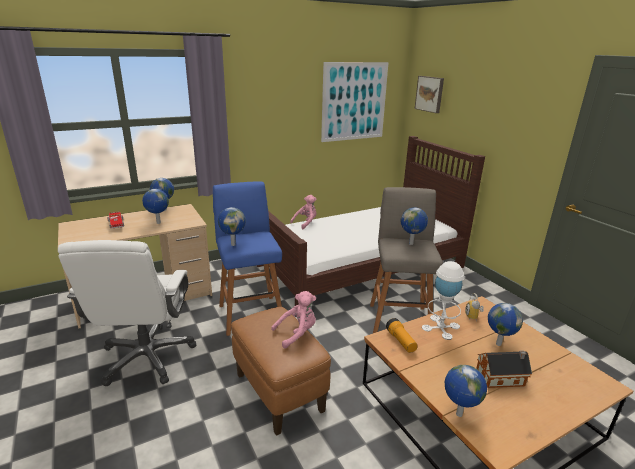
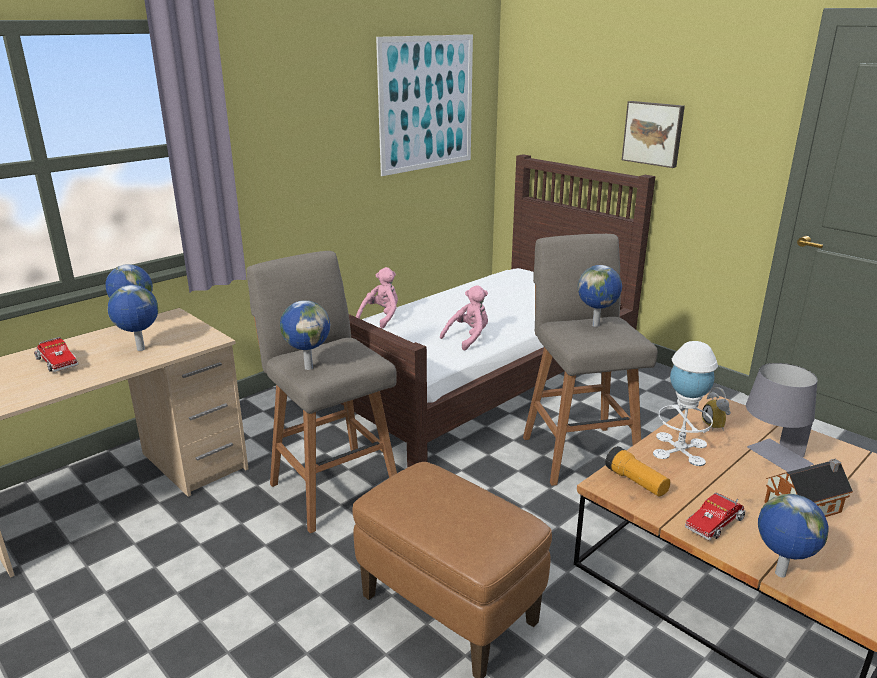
camera: 15 degrees left, 0 degrees up
(147, 357) = (179, 602): white office chair -> none
(250, 313) = (332, 487): blue stool -> grey stool
(297, 333) = (479, 500): pink plush toy -> pink plush toy (468, 338)
(430, 94) = (546, 84): picture -> picture (653, 133)
(435, 375) = (715, 523): none -> toy truck
(498, 344) = (771, 458): globe -> grey table lamp

